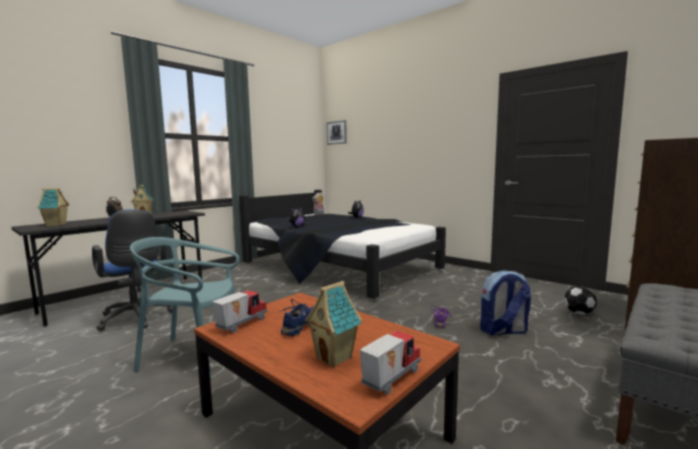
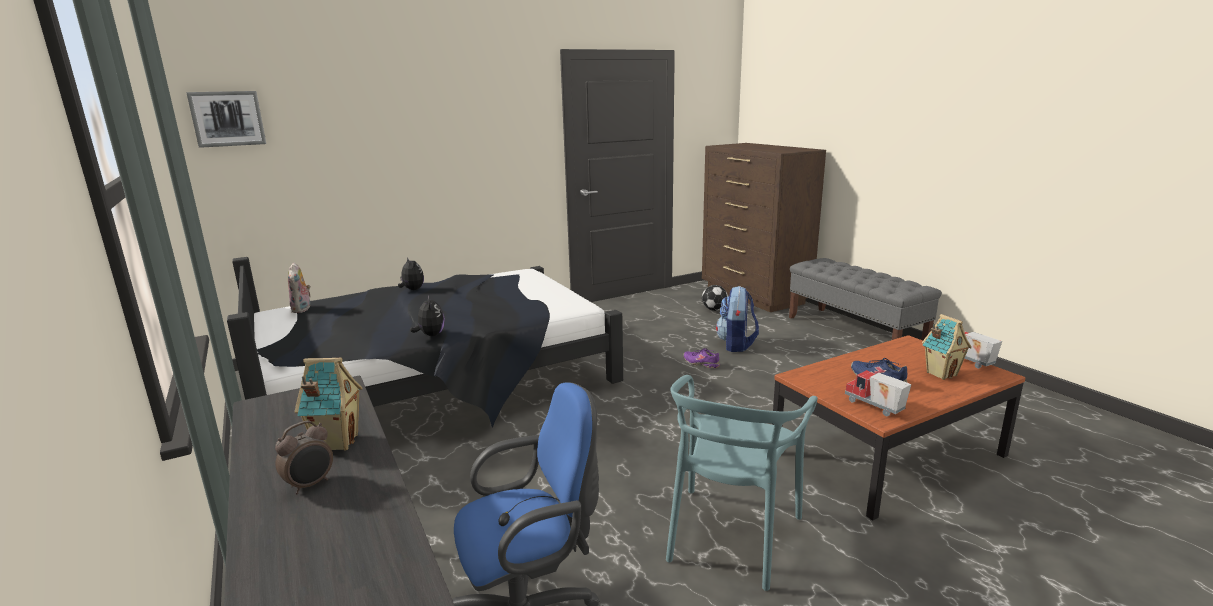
camera: 70 degrees left, 10 degrees up
(56, 225) = (342, 573): toy house -> none

